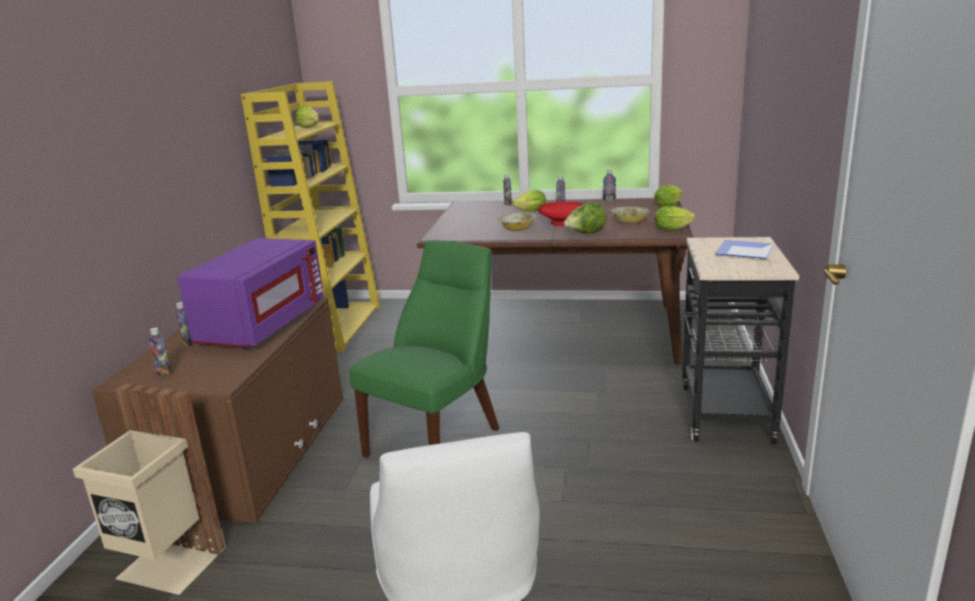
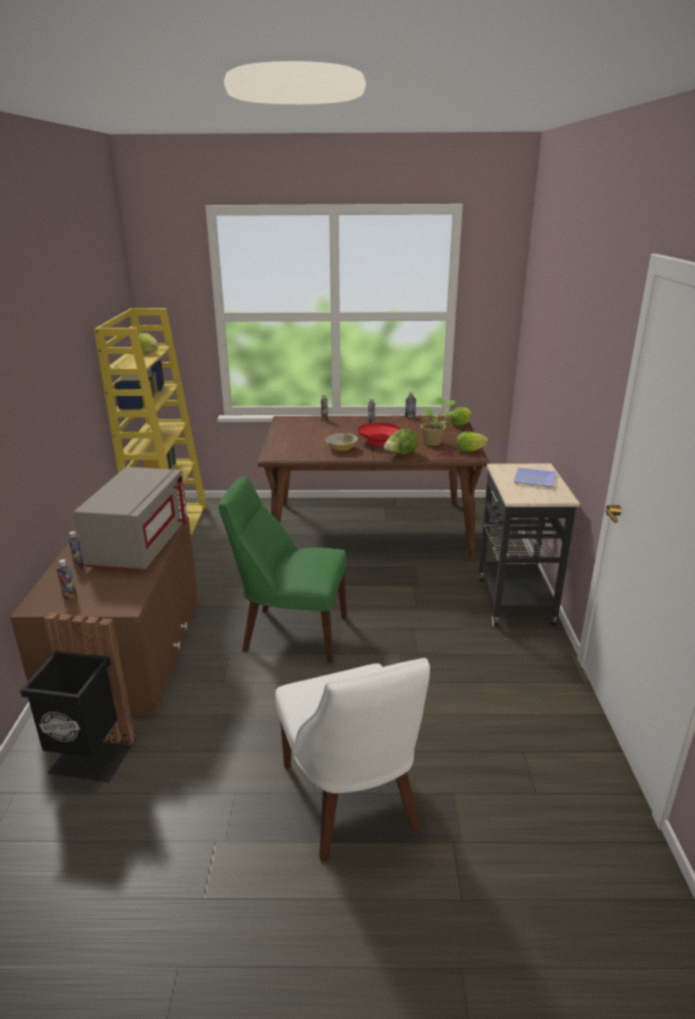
camera: 10 degrees left, 5 degrees up
(168, 566) = (91, 758): beige trash can -> black trash can
(262, 325) = (139, 545): purple microwave -> grey microwave
(438, 439) = (290, 633): green chair -> green chair turned 105 degrees counterclockwise
(529, 212) = (345, 429): lettuce -> none
(630, 222) = (433, 442): bowl -> potted plant

